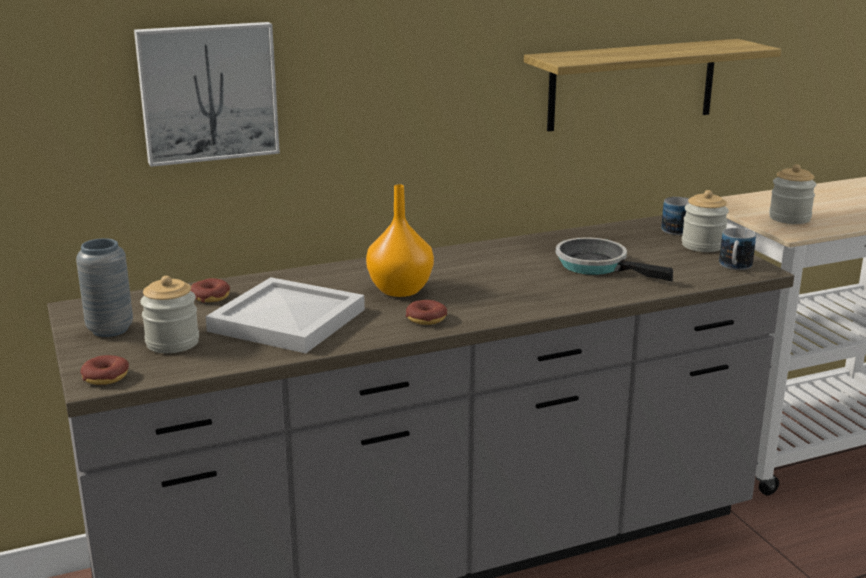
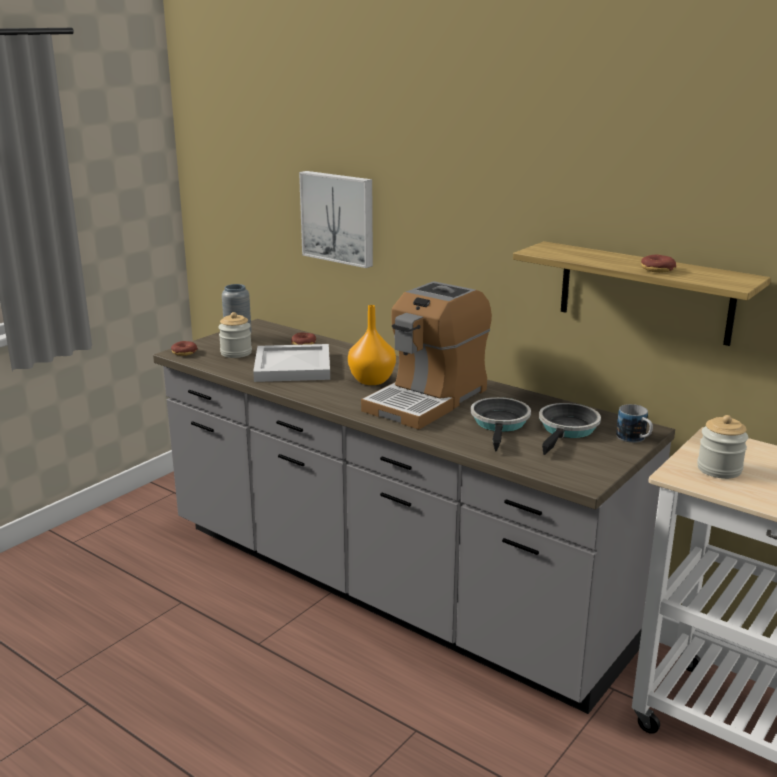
camera: 60 degrees right, 0 degrees up
(426, 319) = (335, 397): donut -> donut (657, 269)
(494, 278) = (427, 399): none -> coffee machine
(639, 246) = (567, 430): none -> frying pan
(702, 245) = (609, 452): jar -> none
(734, 267) = (575, 471): mug -> none

